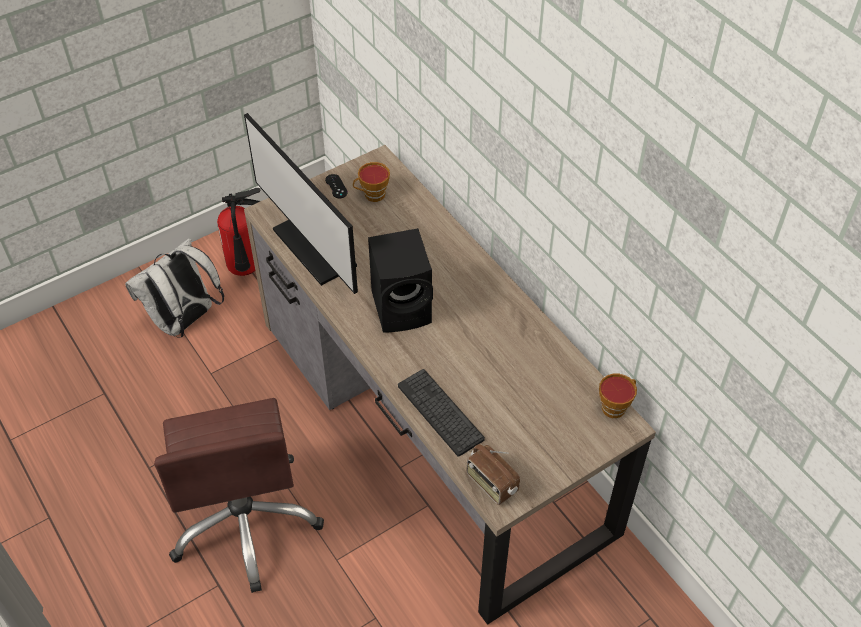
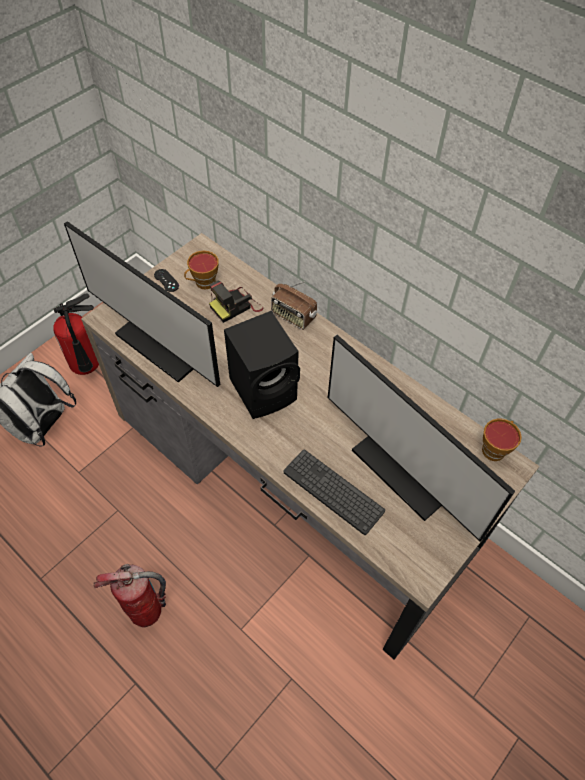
camera: 15 degrees left, 5 degrees up
(246, 521) = (146, 611): brown office chair -> fire extinguisher
(398, 223) = (236, 306): none -> camera
(491, 484) = (406, 557): radio -> radio (293, 316)
(515, 408) = (403, 471): none -> monitor

